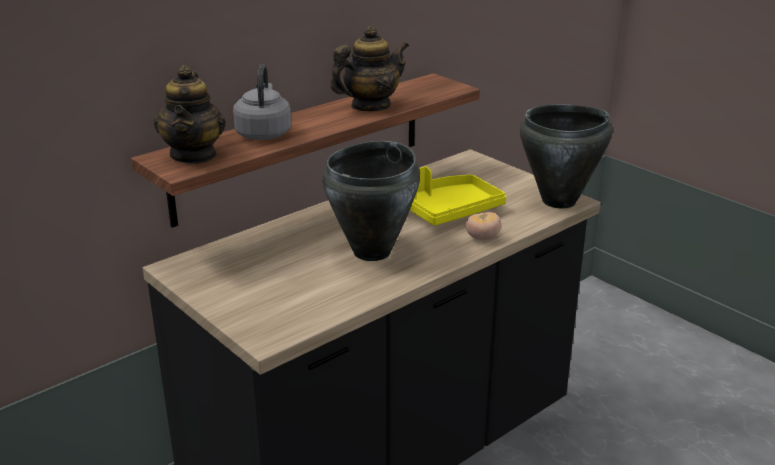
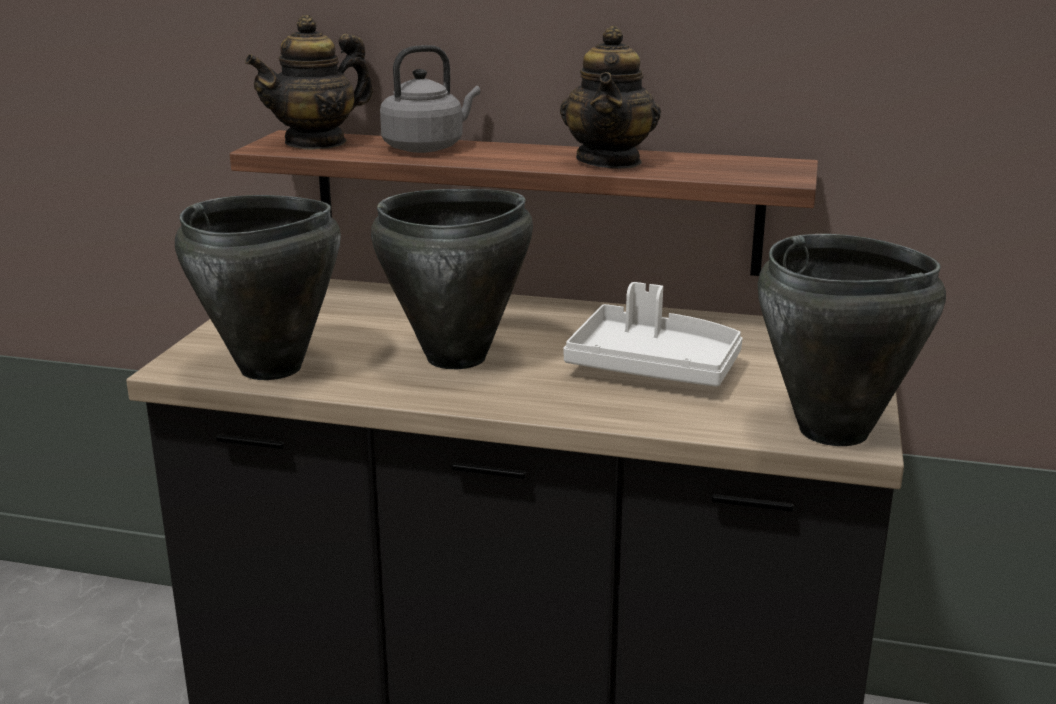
camera: 55 degrees right, 5 degrees down
(313, 308) = (271, 368): none -> black cooking pot
(370, 106) = (610, 161): teapot -> teapot turned 75 degrees clockwise
(449, 210) = (654, 366): yellow tray -> white tray
(482, 238) = (602, 410): tomato -> none

